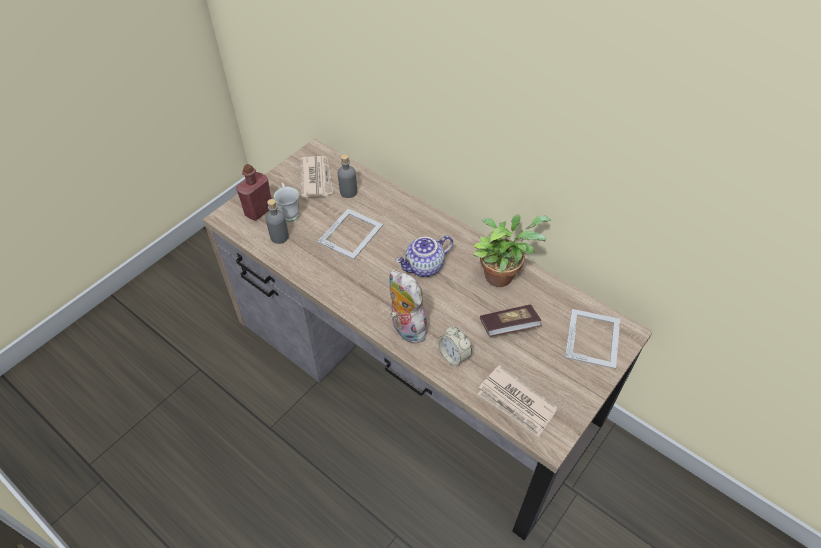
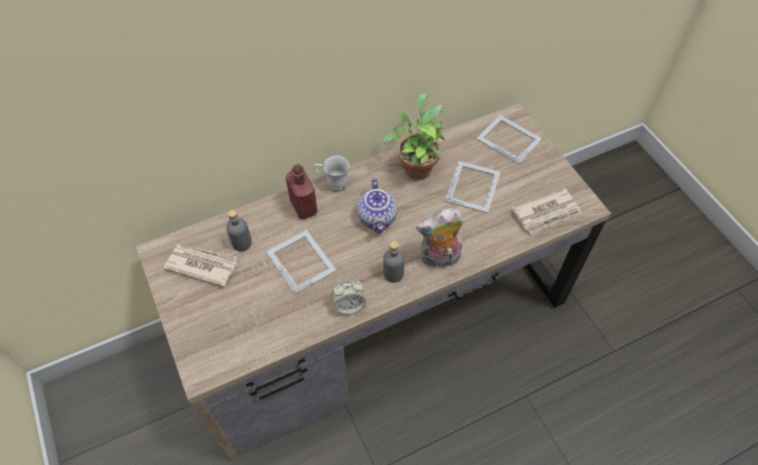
camera: 65 degrees left, 5 degrees up
(259, 211) = (214, 336): red bottle -> red bottle (303, 207)
(279, 237) = (265, 327): grey bottle -> grey bottle (393, 274)
(289, 212) = (236, 307): white mug -> white mug (333, 183)
(454, 356) = (485, 236): alarm clock -> alarm clock (349, 306)
(509, 327) = (473, 186): book -> picture frame

